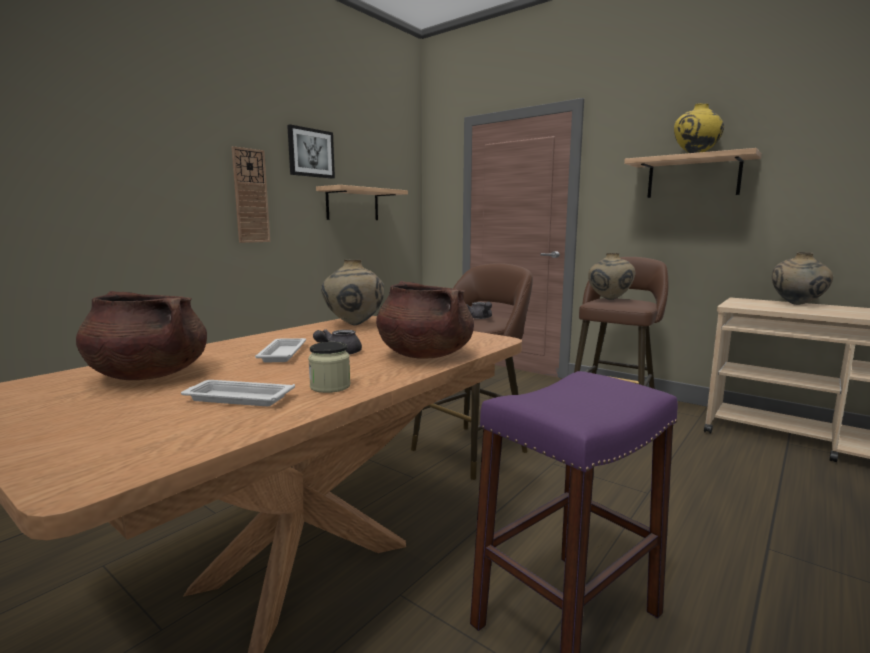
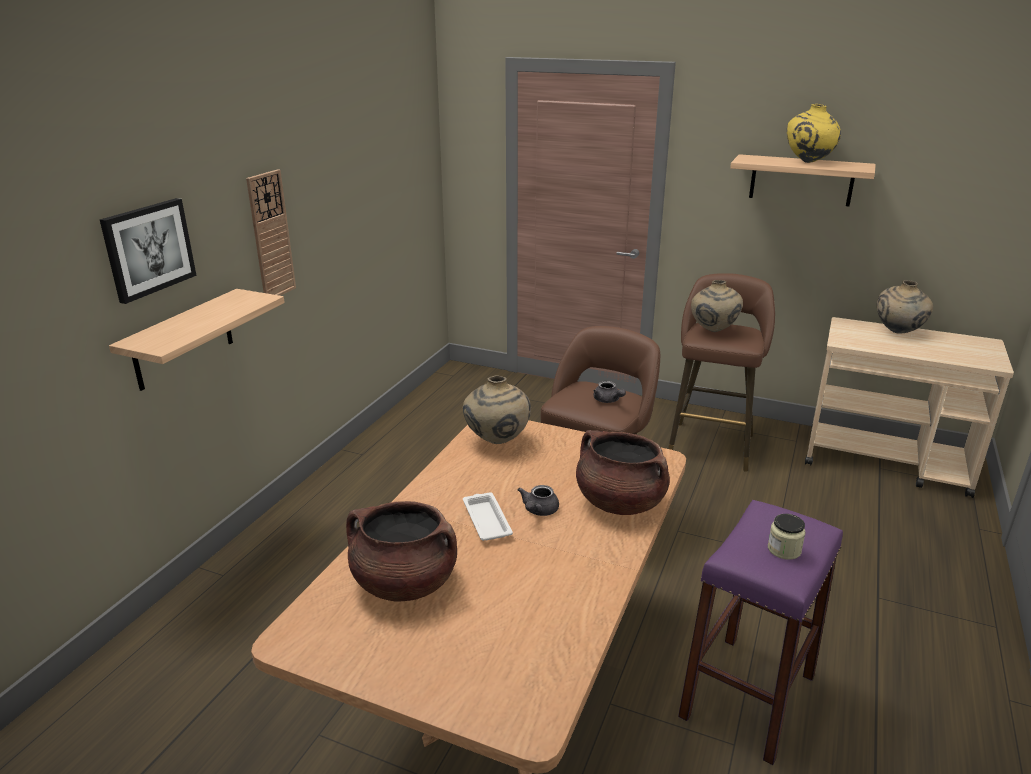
camera: 15 degrees left, 15 degrees up
(237, 398) = (526, 606): white tray -> none
(310, 153) = (325, 150): picture -> picture (148, 249)
(330, 386) = (585, 574): jar -> jar (784, 550)
(352, 204) = (372, 201): shelf -> shelf (183, 340)

